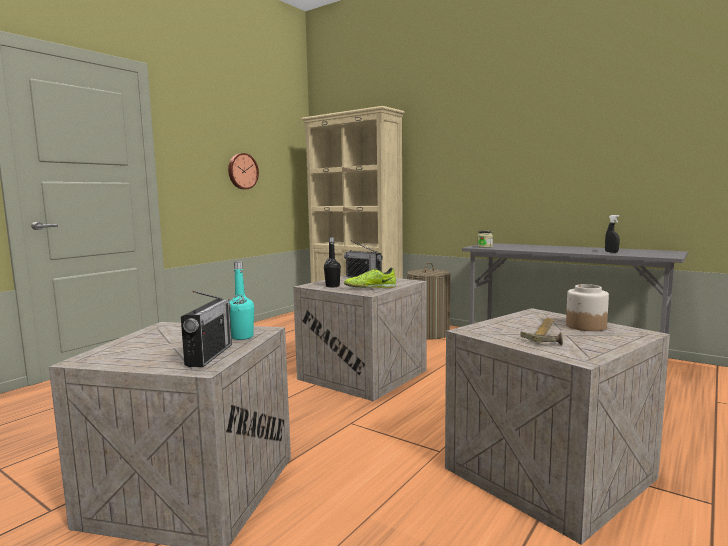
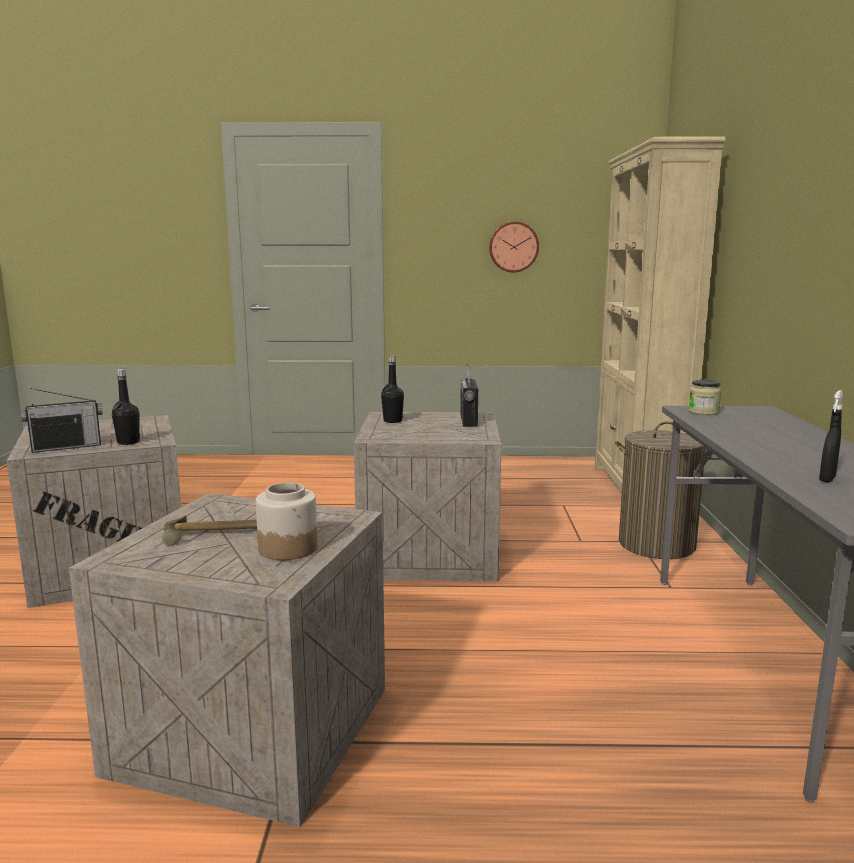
camera: 55 degrees right, 5 degrees up
(242, 337) = (128, 442): turquoise bottle -> black bottle
(370, 288) = (404, 433): shoe -> none

